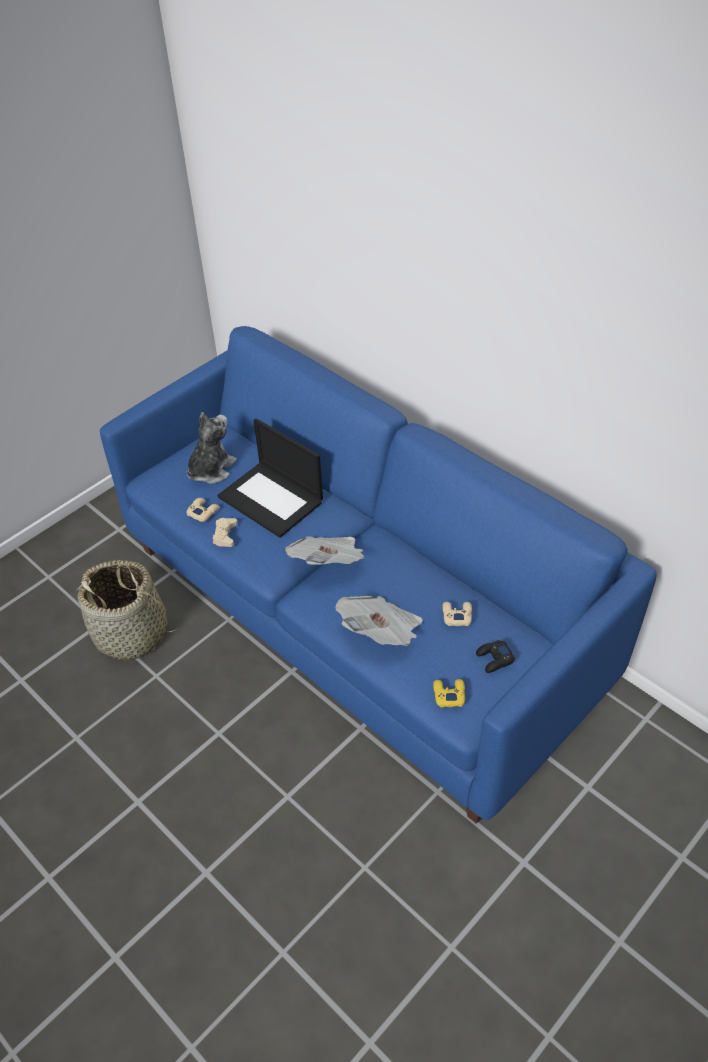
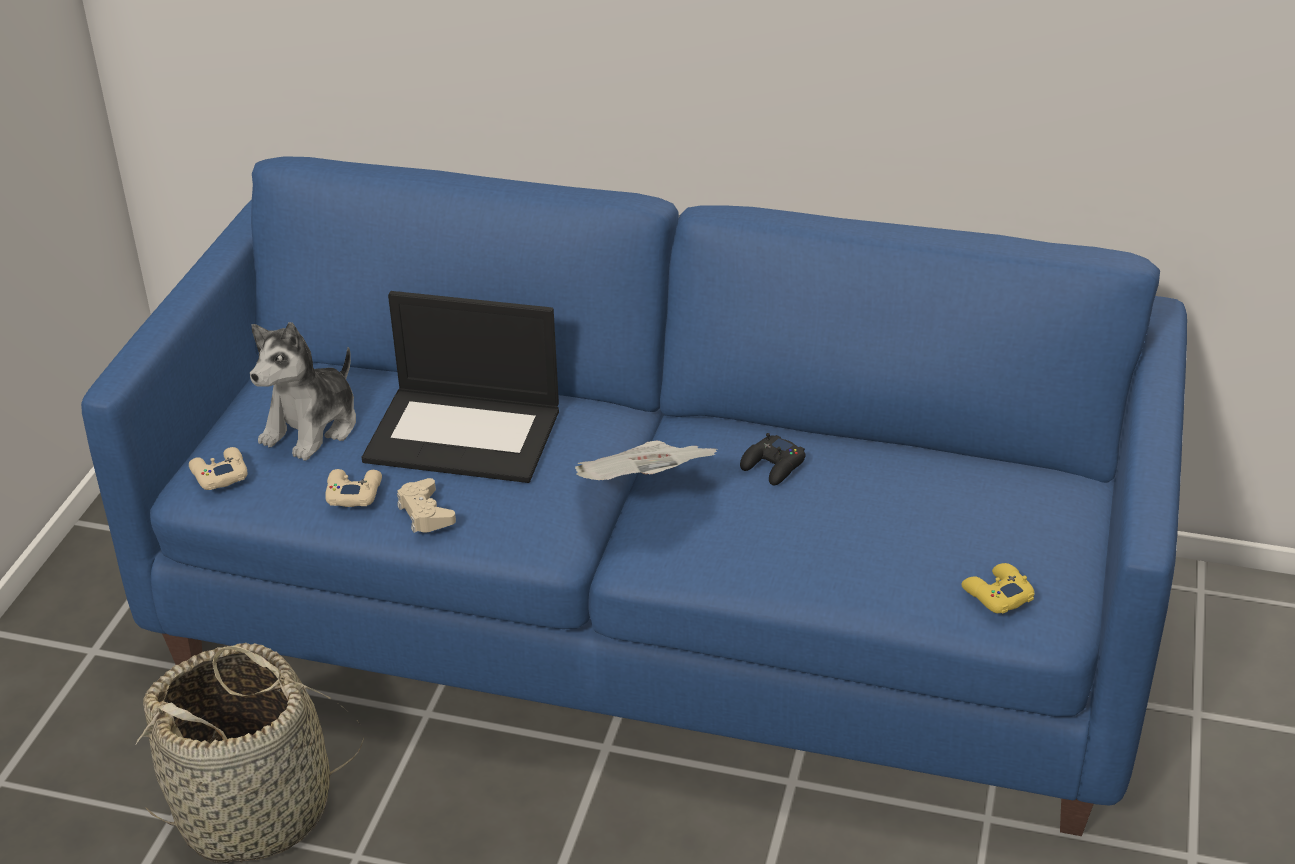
camera: 30 degrees left, 10 degrees down
(211, 469) = (312, 427): plush toy -> plush toy turned 150 degrees counterclockwise
(381, 633) = (820, 552): newspaper -> none
(456, 615) = (915, 486): beige game controller -> beige game controller (219, 474)
(494, 659) = (1022, 522): black game controller -> black game controller (773, 466)

